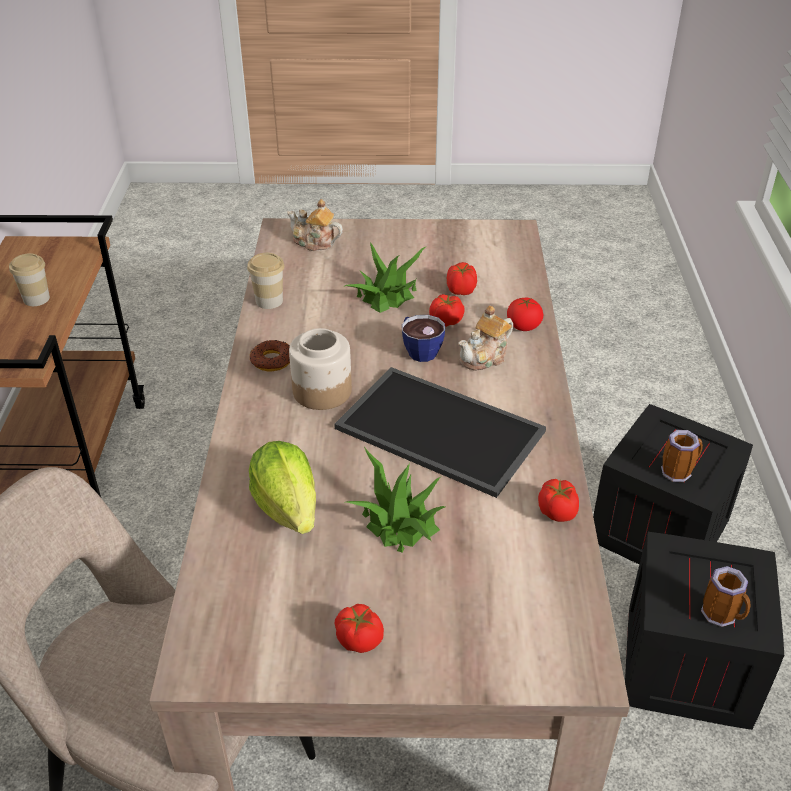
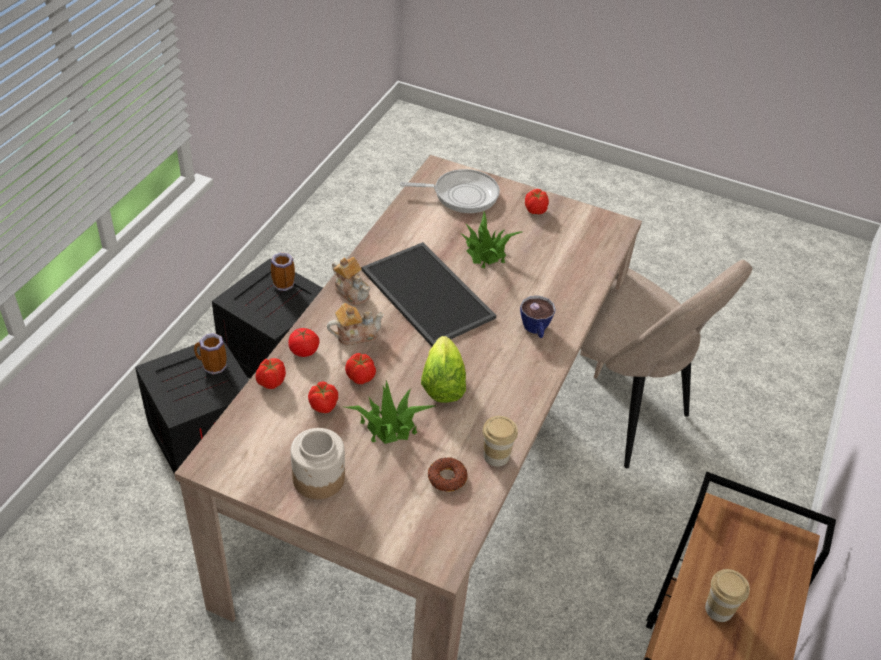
camera: 160 degrees left, 5 degrees up
(272, 360) = (517, 389): donut -> donut (446, 478)
(288, 507) = (546, 280): lettuce -> lettuce (442, 385)
(314, 242) = (418, 524): teapot -> teapot (352, 292)
(321, 391) = (491, 349): jar -> jar (319, 478)
(419, 350) = (399, 359): cup -> cup (535, 330)
(504, 621) = (461, 195): none -> frying pan
(557, 512) = (395, 227): tomato -> tomato (271, 382)

